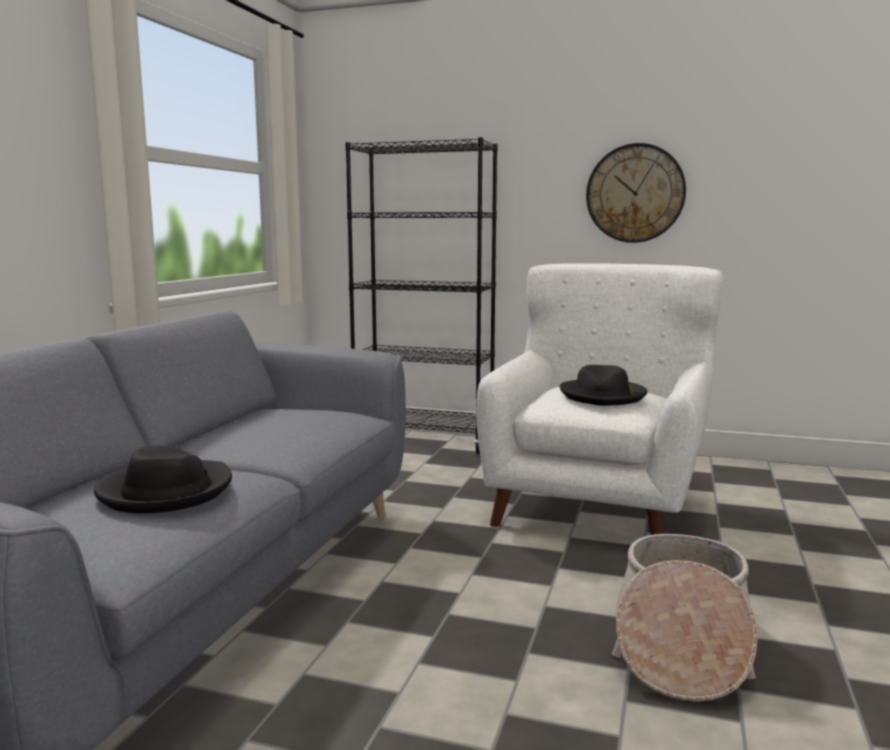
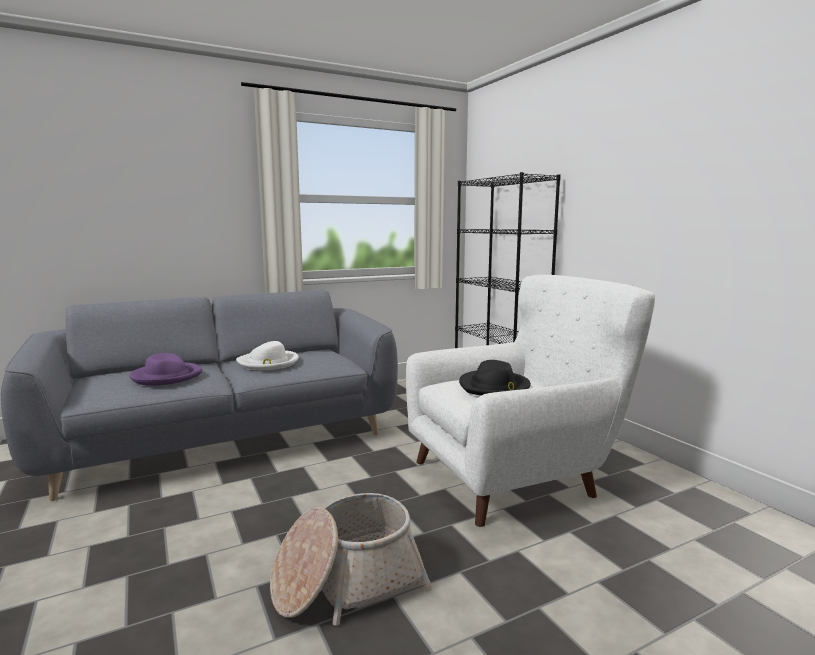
camera: 45 degrees right, 0 degrees up
(165, 491) = (166, 376): black hat -> purple hat
(266, 436) = (268, 363): none -> white hat
(635, 193) = (657, 213): wall clock -> none

